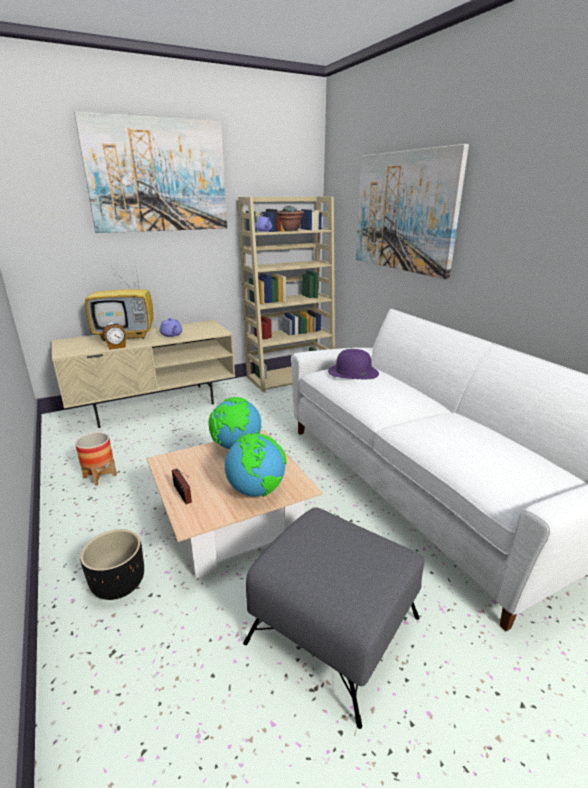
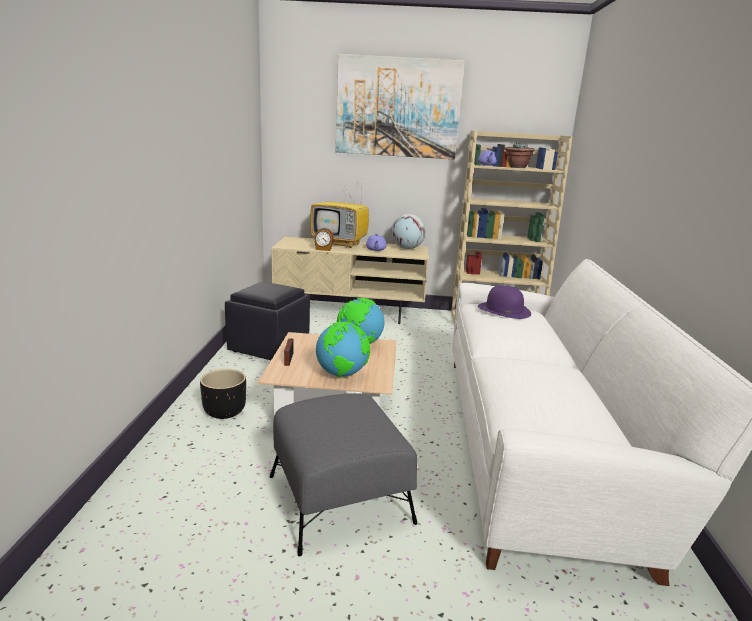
camera: 30 degrees right, 5 degrees down
(100, 476) = (269, 347): planter -> black ottoman
(199, 326) = (407, 248): none -> globe
(404, 212) = (617, 155): picture -> none

